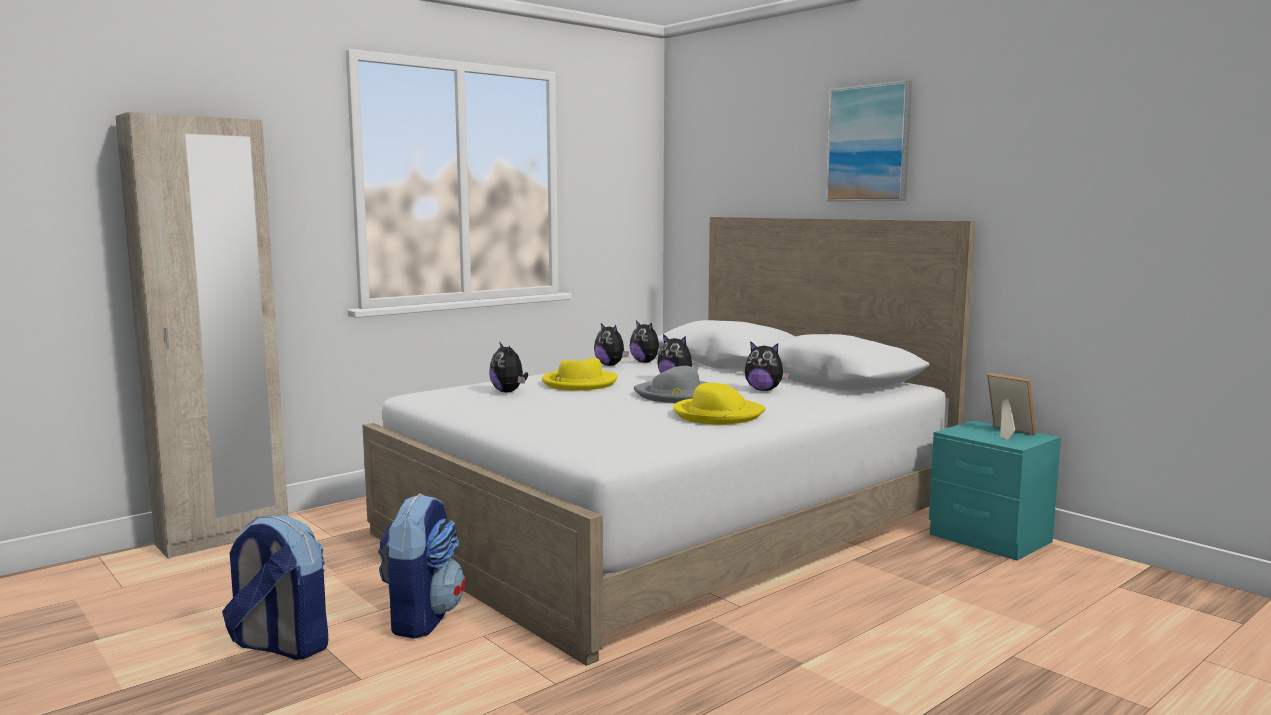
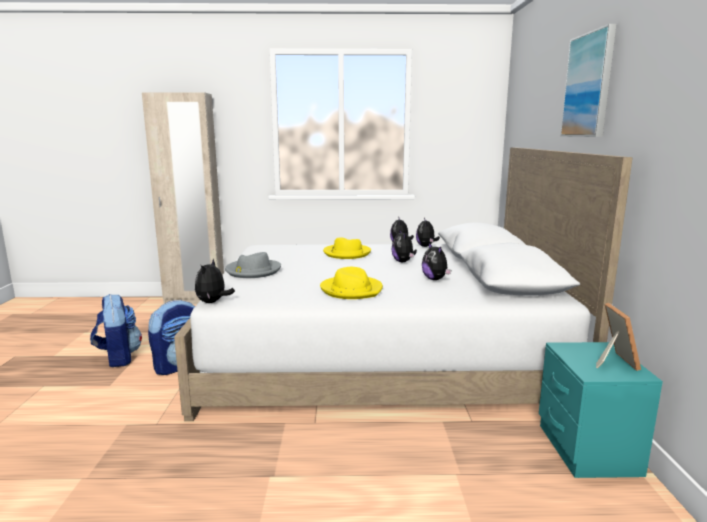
camera: 40 degrees right, 5 degrees up
(509, 392) = (299, 252): plush toy -> plush toy (213, 302)
(676, 395) = (372, 271): grey hat -> grey hat (253, 271)

